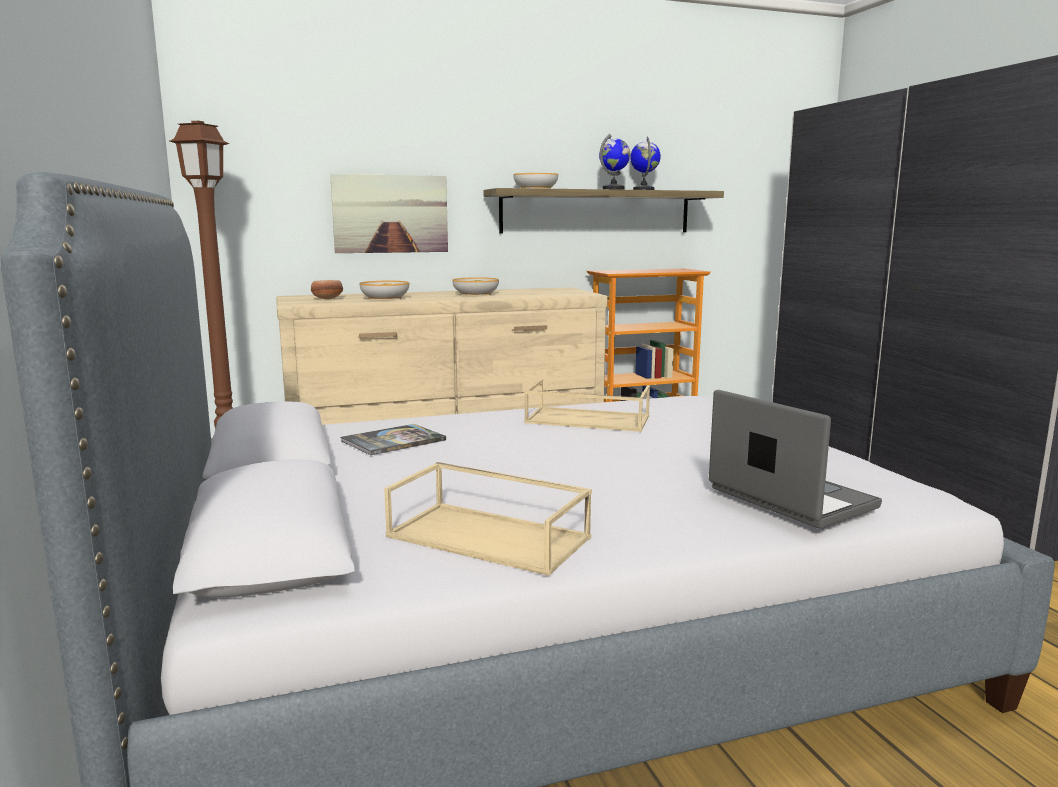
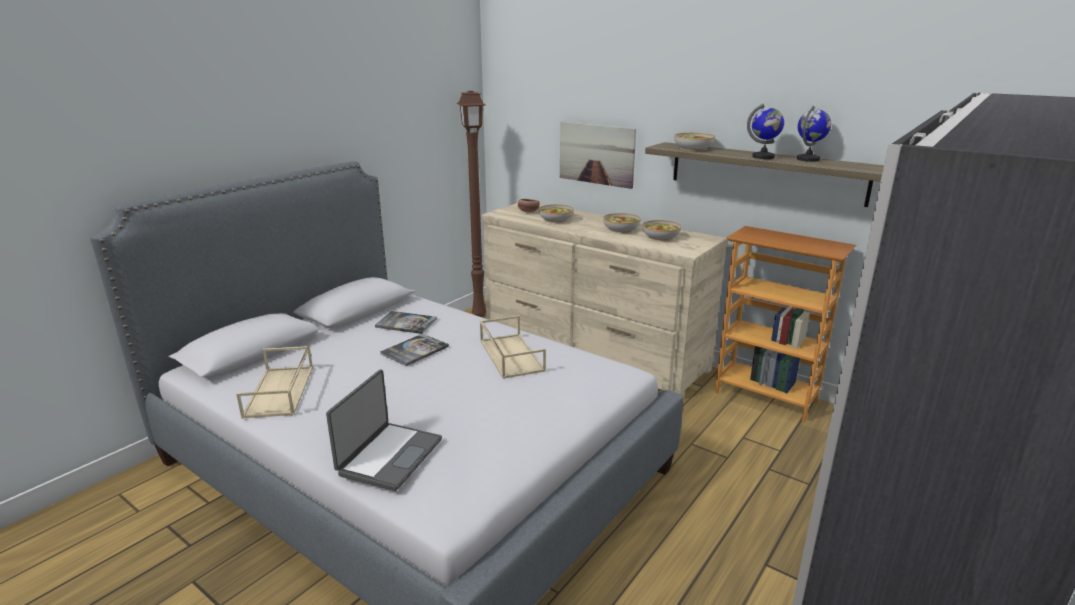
camera: 55 degrees right, 10 degrees up
(494, 450) = (415, 350): none -> book
(527, 292) = (660, 237): none -> bowl

